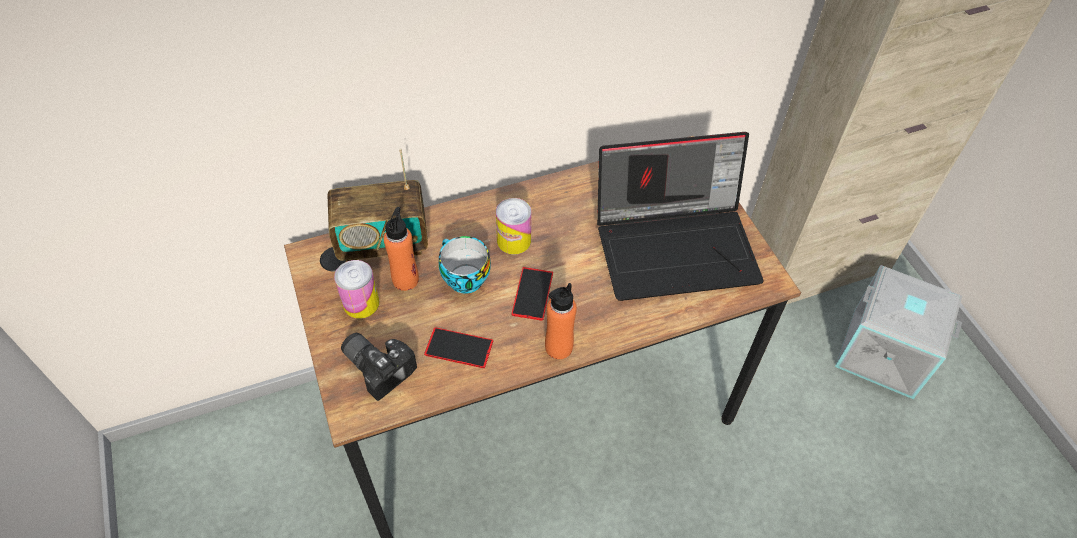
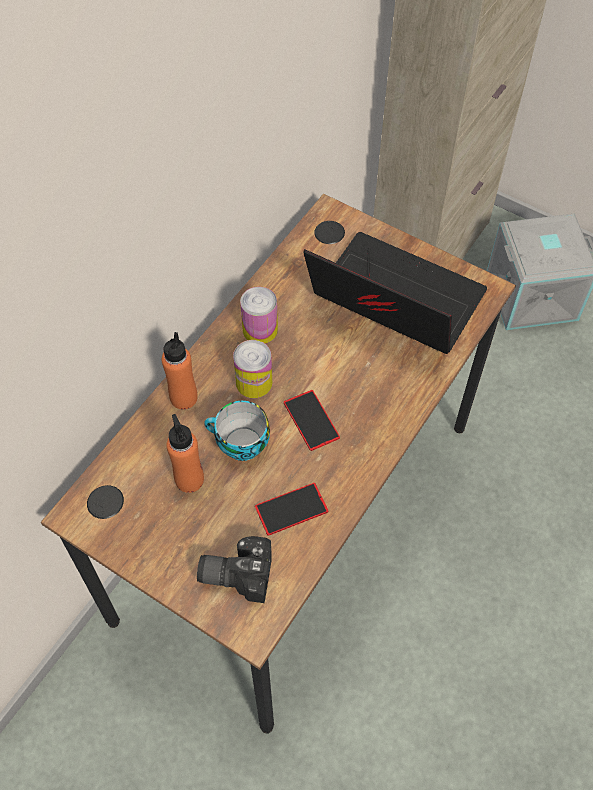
camera: 35 degrees left, 5 degrees up
(361, 303) = (168, 527): can -> can (260, 329)
(383, 243) = (137, 459): radio -> none
(558, 347) = (372, 453): orange bottle -> orange bottle (183, 398)
(677, 245) = (392, 302): laptop -> laptop turned 105 degrees counterclockwise

